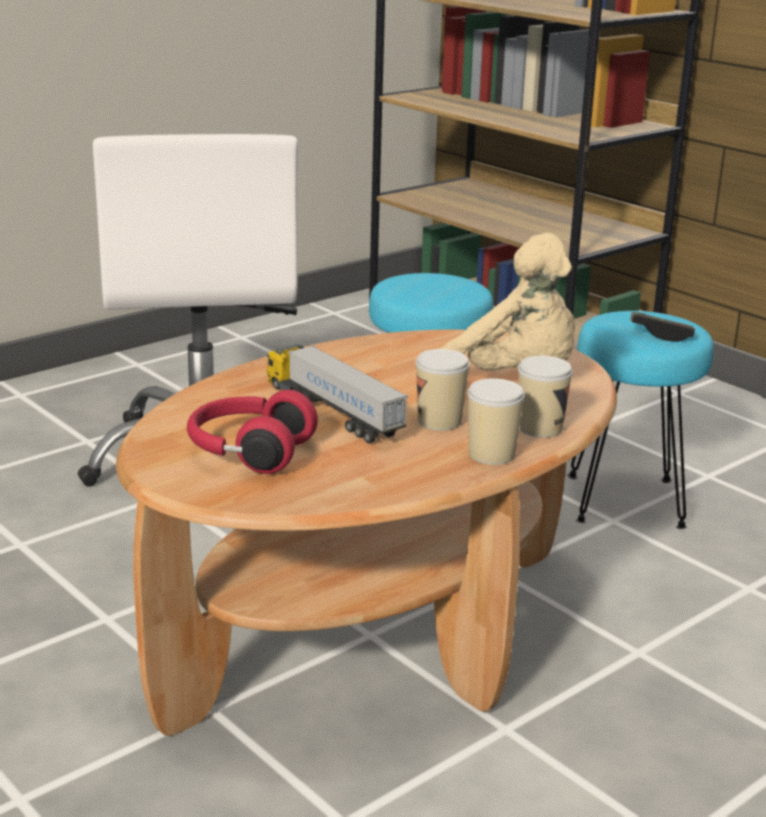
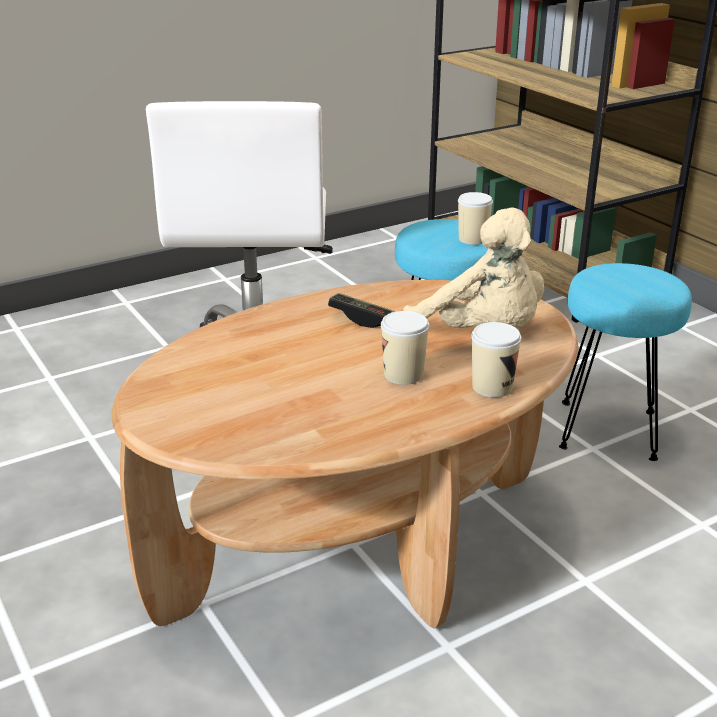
camera: 10 degrees right, 5 degrees up
(248, 452) = (225, 397): red headphones -> none
(332, 412) = (312, 360): toy truck -> none
(491, 454) = (438, 412): cup -> cup (472, 239)
(660, 335) = (641, 290): game controller -> game controller (361, 319)

